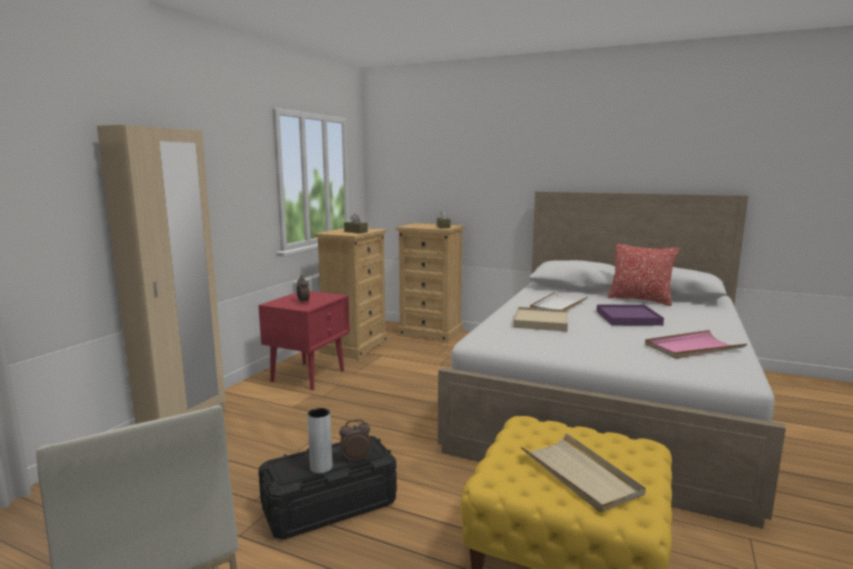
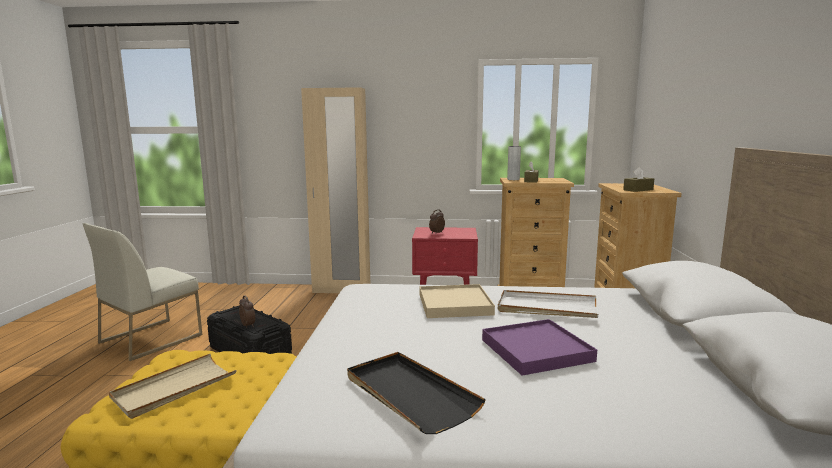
camera: 70 degrees right, 0 degrees up
(321, 467) = (235, 319): grey vase -> grey vase (513, 179)
(640, 300) = (682, 359): pillow -> none
(693, 348) = (409, 394): pink tray -> black tray

